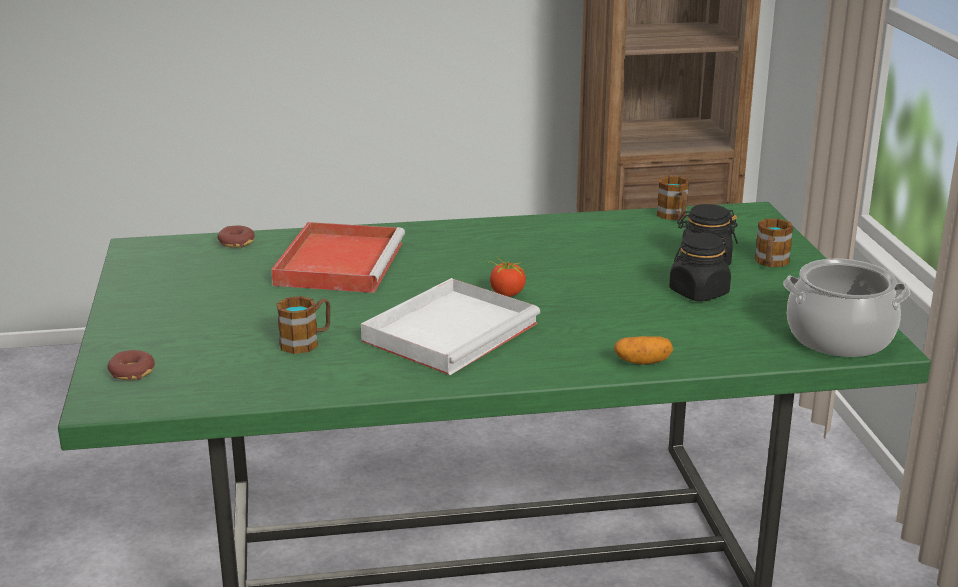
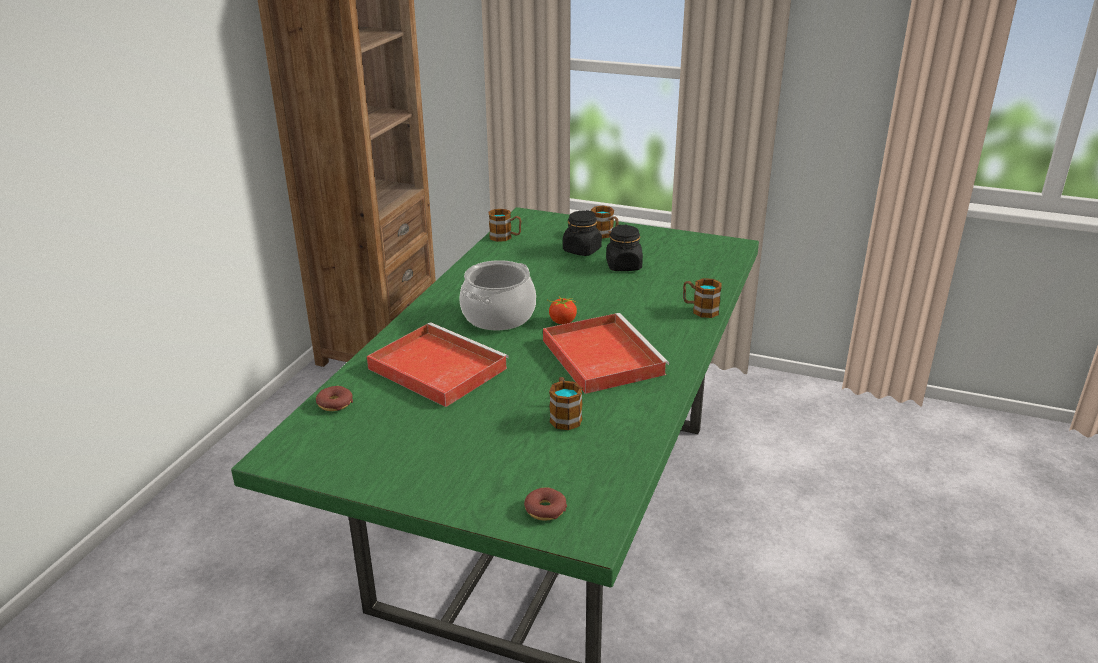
camera: 60 degrees left, 5 degrees up
(452, 331) = (600, 356): white tray -> red tray
(642, 362) = (700, 310): potato -> mug
(839, 337) = (715, 251): cooking pot -> cooking pot (498, 315)

